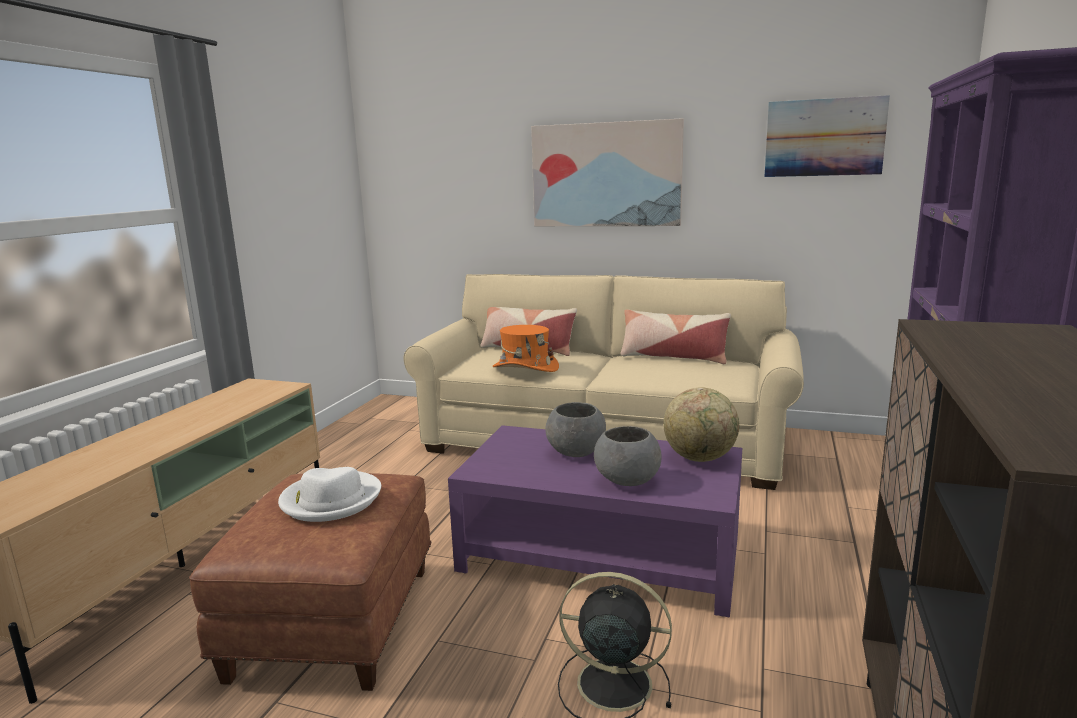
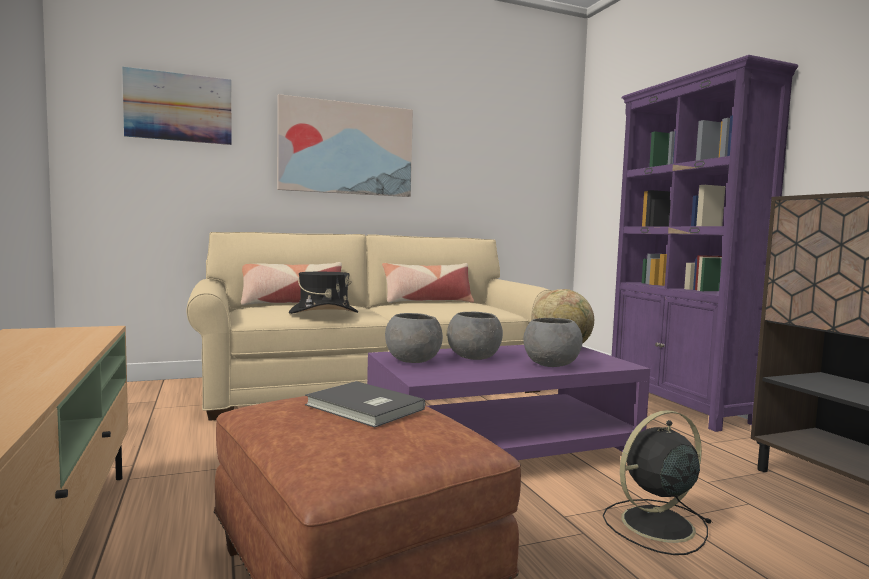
camera: 40 degrees left, 10 degrees down
(330, 500) = (363, 408): white hat -> grey book
(512, 446) = (412, 361): none -> grey bowl
(525, 368) = (323, 312): orange hat -> black hat
(824, 137) = (505, 139): picture -> picture (179, 107)

